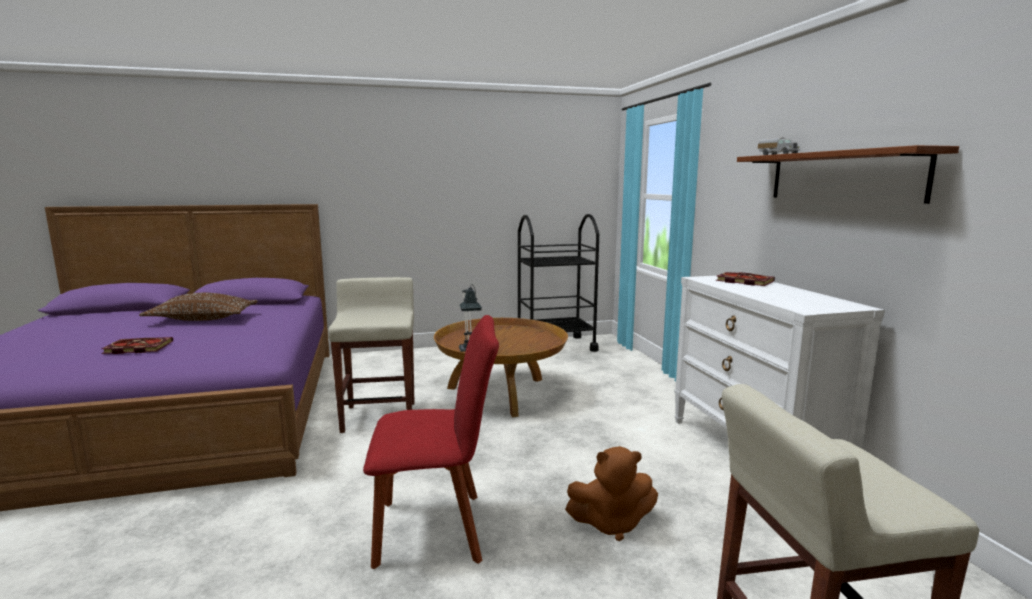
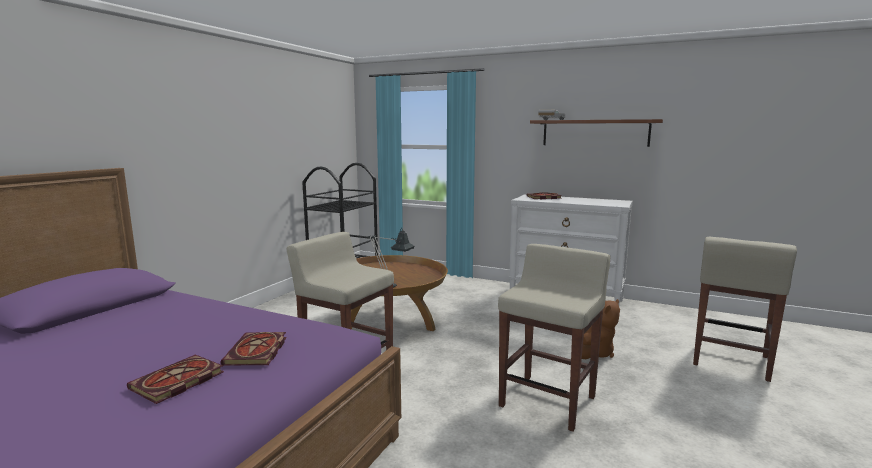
camera: 50 degrees left, 0 degrees up
(198, 348) = (257, 352): none -> book
(203, 319) = (121, 336): brown pillow -> none
(437, 529) = (548, 401): red chair -> beige stool

